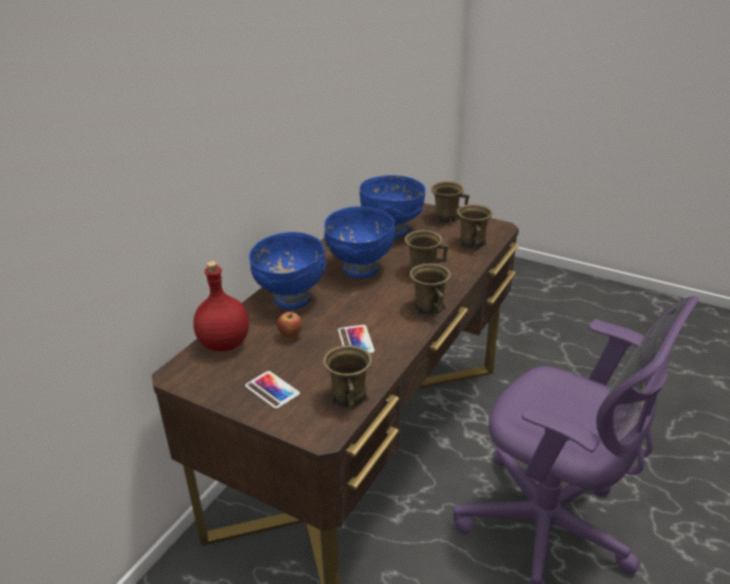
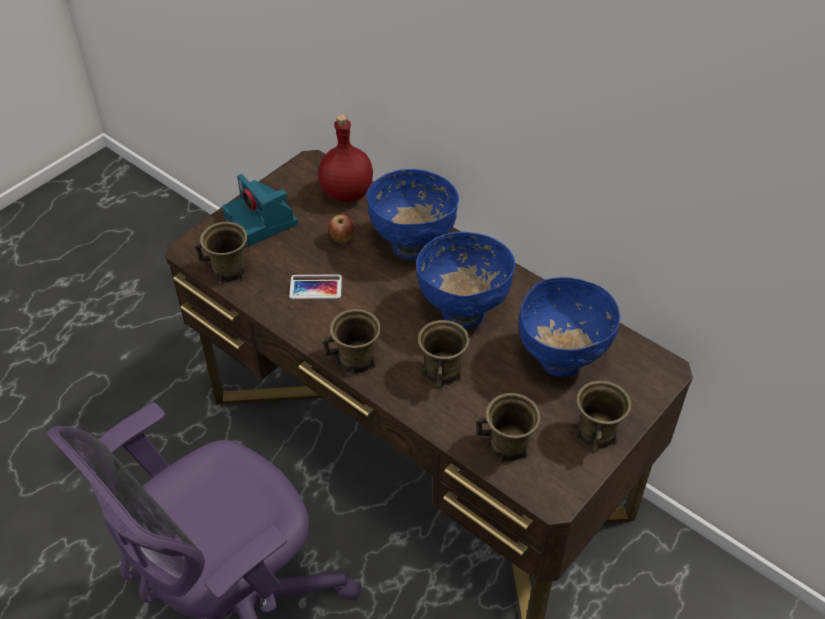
camera: 100 degrees right, 15 degrees up
(272, 390) = (262, 221): phone -> camera

